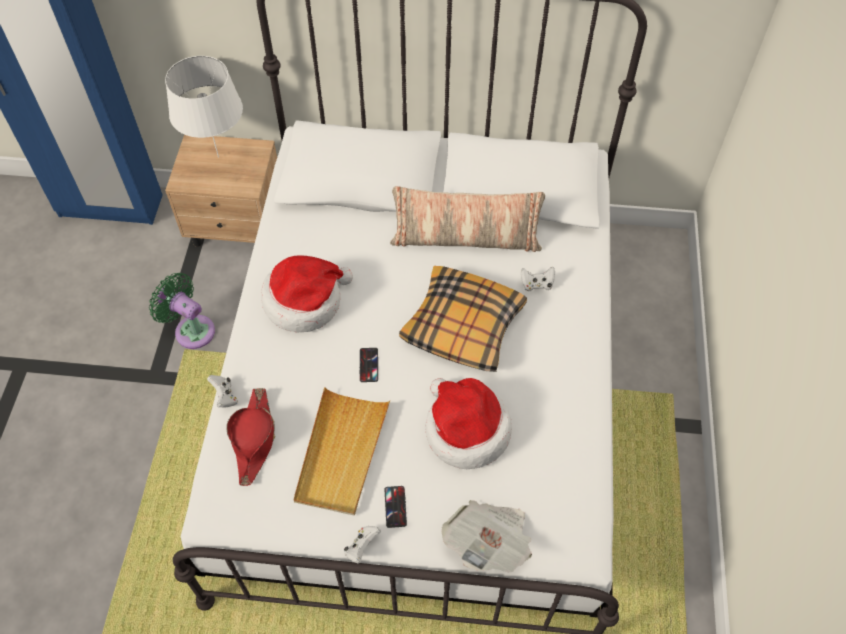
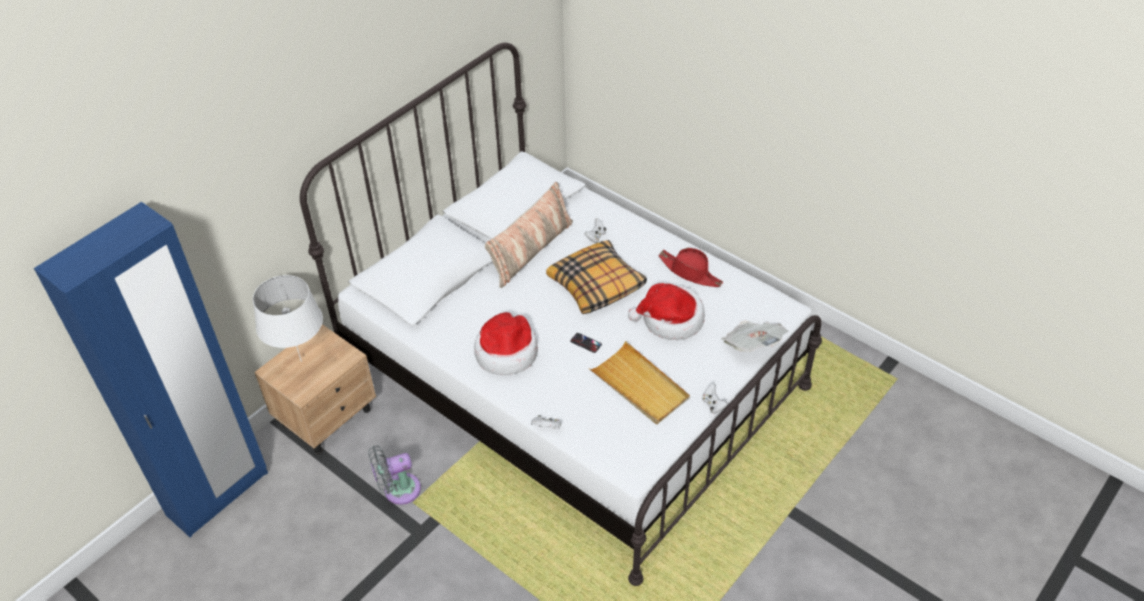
camera: 55 degrees left, 10 degrees down
(191, 329) = (398, 490): green fan -> grey fan
(254, 439) = (593, 426): red hat -> red hat (690, 272)
(395, 506) = (697, 377): phone -> none

